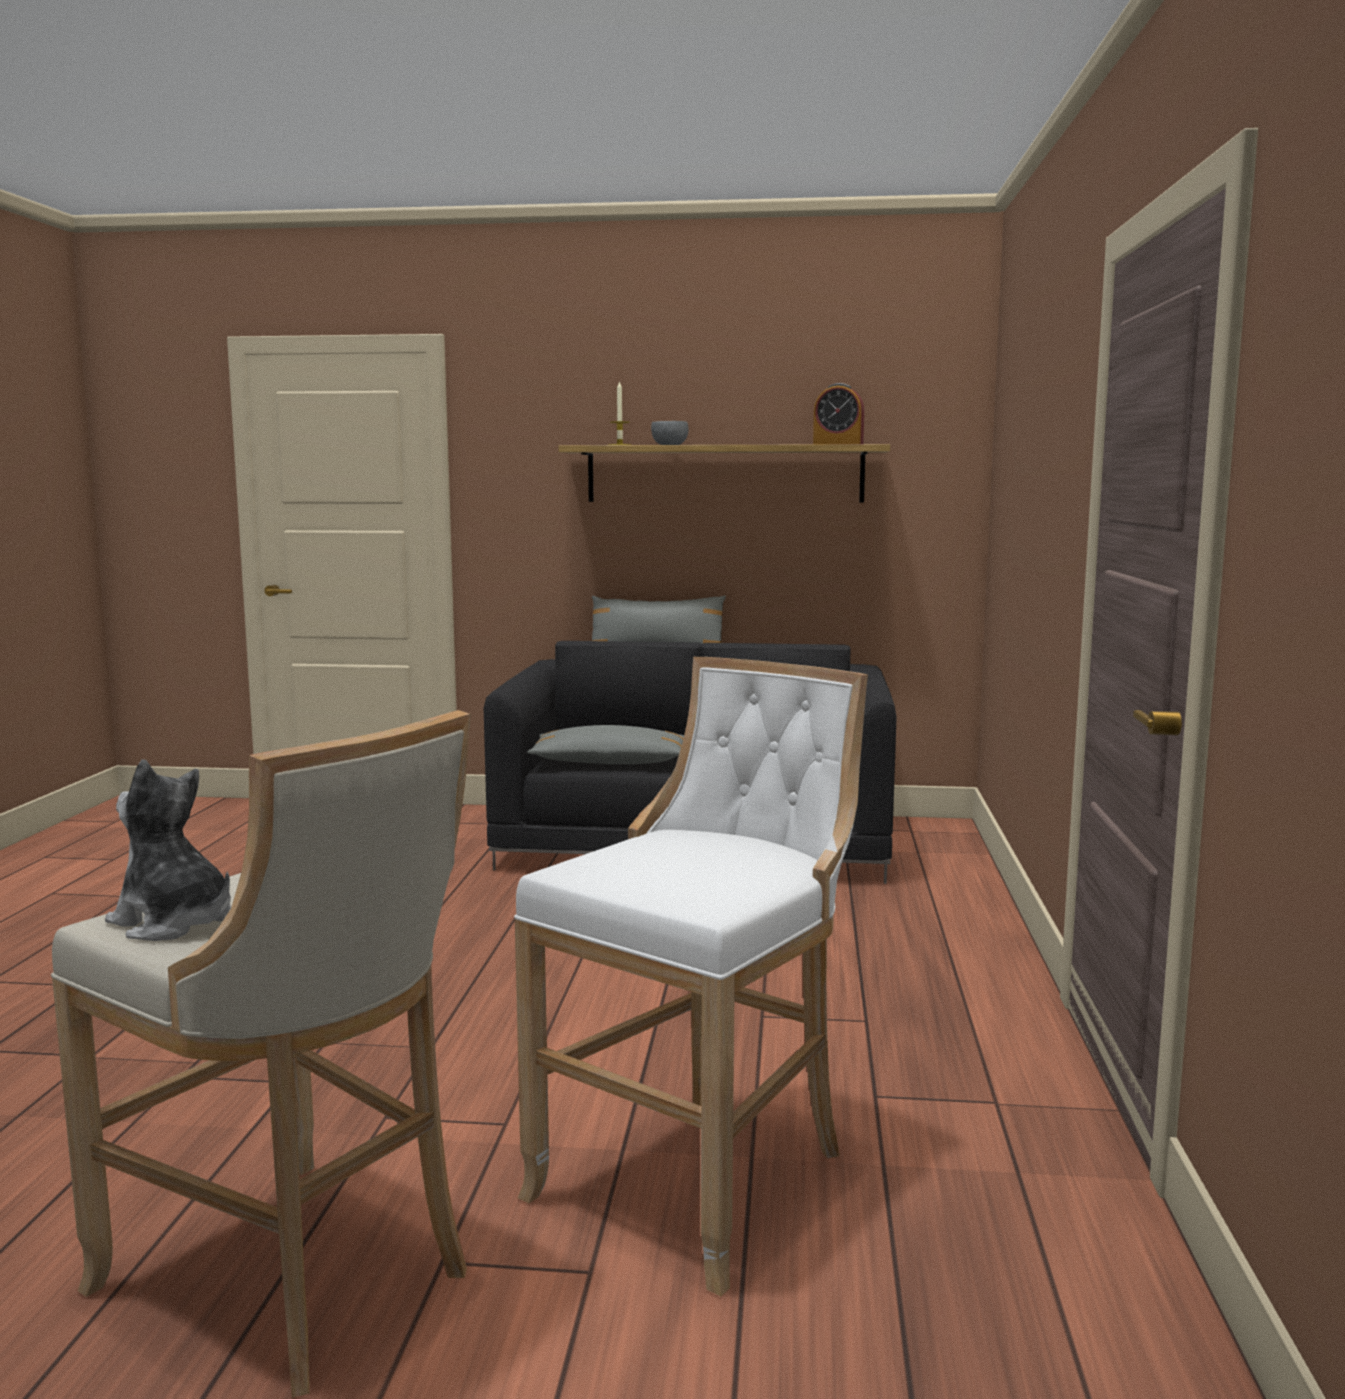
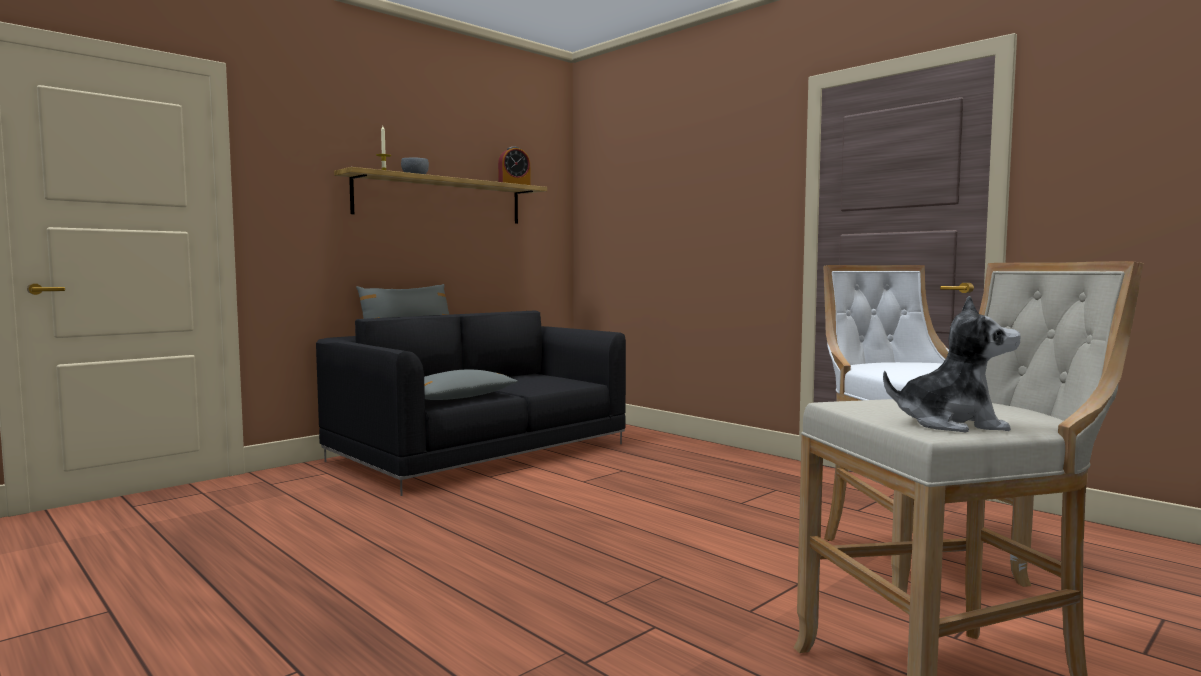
camera: 50 degrees left, 5 degrees down
(173, 923) = (951, 424): plush toy -> plush toy turned 150 degrees counterclockwise

